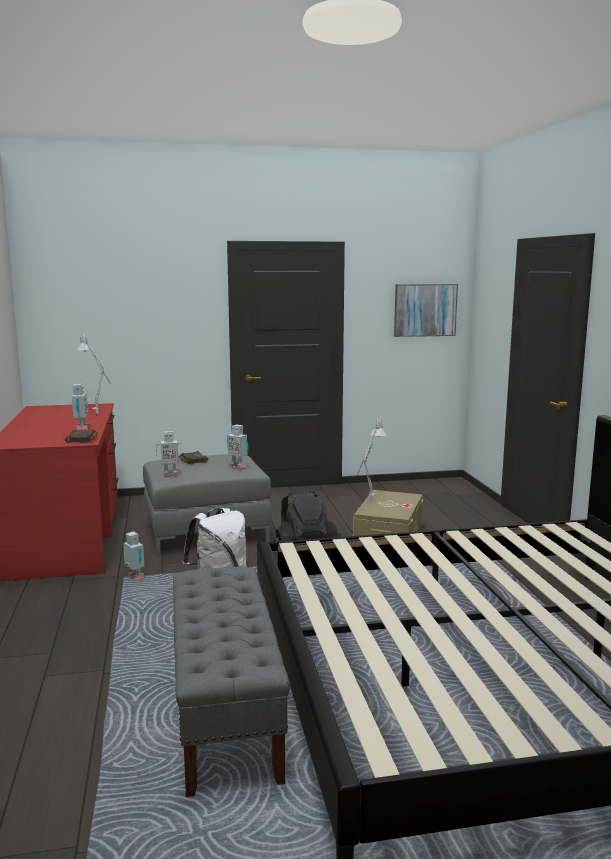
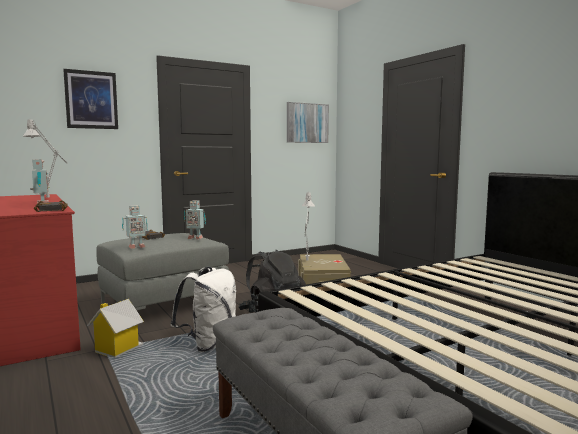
camera: 20 degrees left, 5 degrees down
(135, 578) = (117, 349): toy robot -> toy house
(154, 297) = (91, 100): none -> picture

